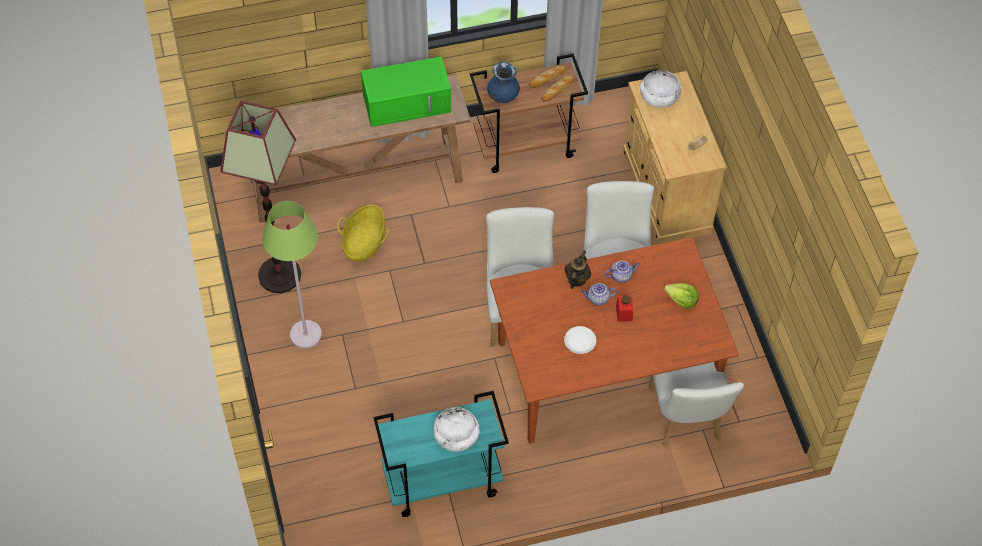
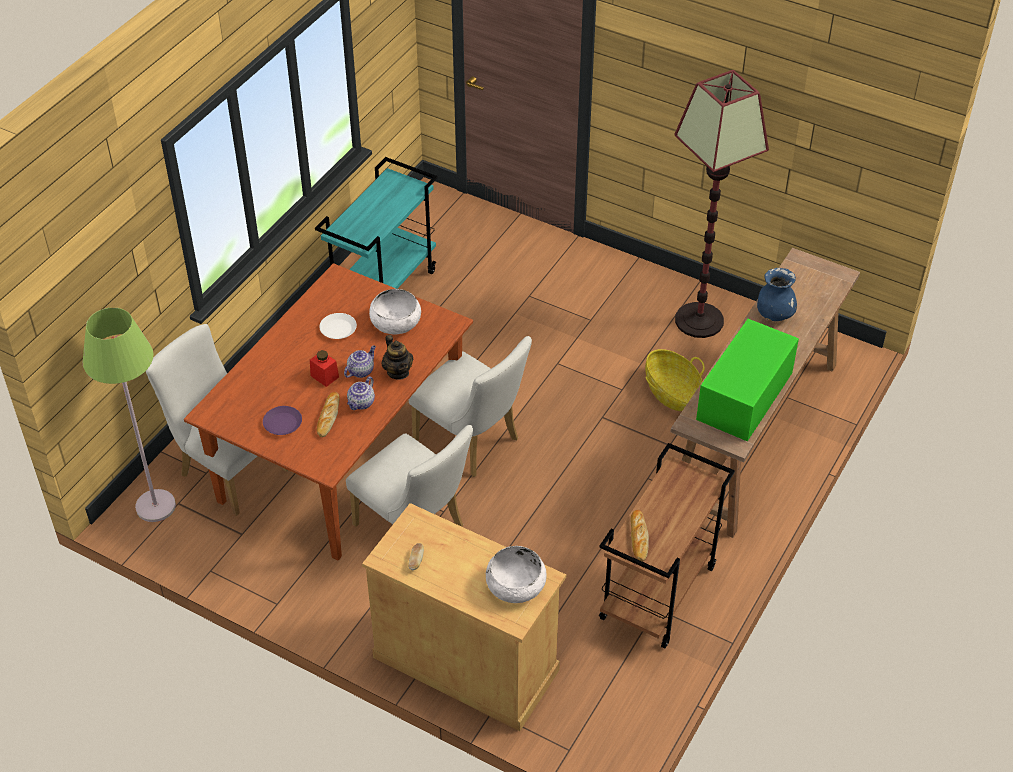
camera: 135 degrees right, 10 degrees down
(305, 334) = (617, 299): green floor lamp -> green floor lamp (156, 506)
(456, 434) = (365, 217): white bowl -> white bowl (396, 322)
(503, 96) = (679, 487): blue vase -> blue vase (774, 314)
(547, 78) = (664, 541): bread -> bread (328, 416)
(681, 300) = (282, 423): lettuce -> purple plate

